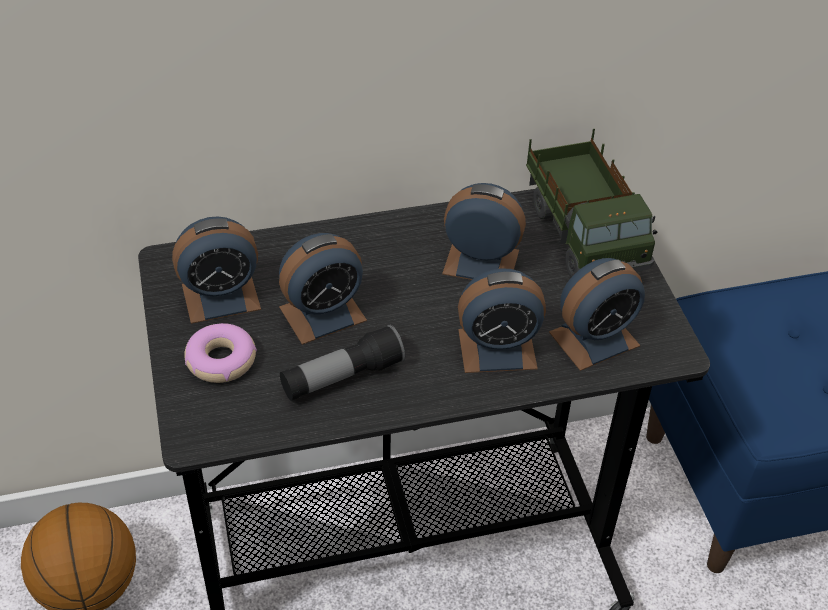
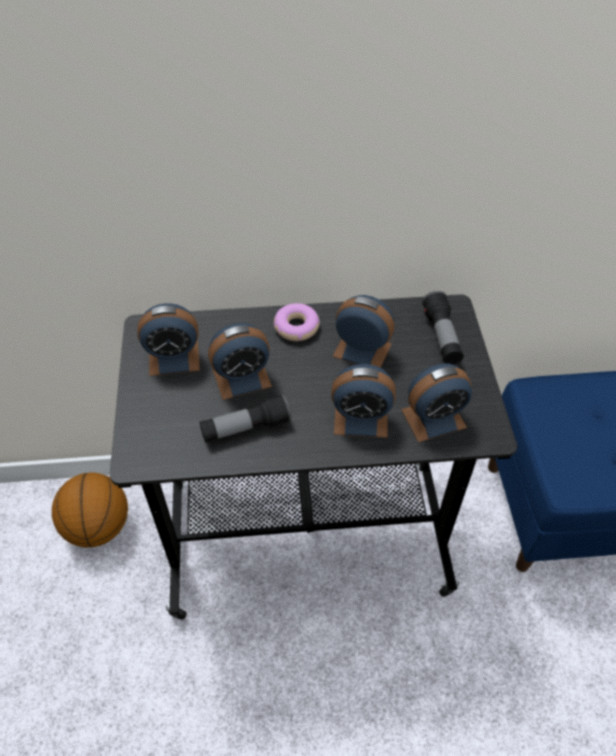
camera: 10 degrees right, 5 degrees up
(221, 360) = (164, 406): donut -> donut (296, 327)
(584, 235) = (441, 336): toy truck -> flashlight

